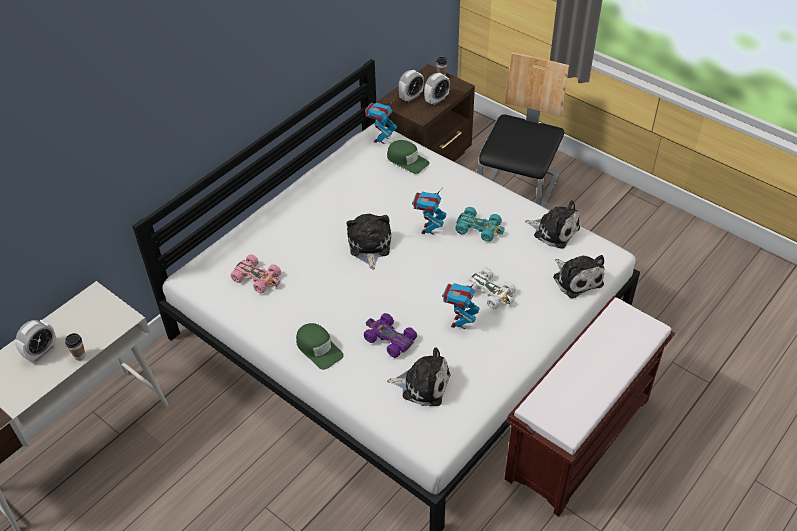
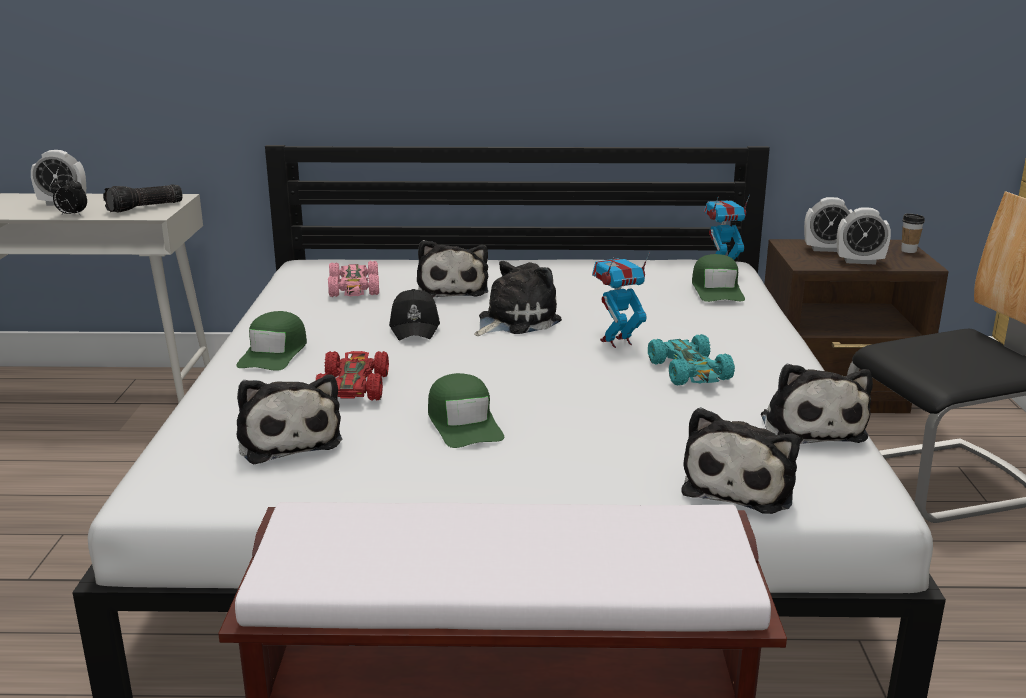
camera: 50 degrees right, 25 degrees down
(80, 356) = (71, 215): cup -> alarm clock
(104, 317) = (145, 208): none -> flashlight
(300, 243) = (452, 289): none -> plush toy
(340, 283) = (415, 327): none -> black cap
(389, 339) = (353, 386): purple toy car -> red toy car
(459, 323) = (464, 423): toy robot -> green cap
(490, 292) = (571, 424): white toy car -> none

